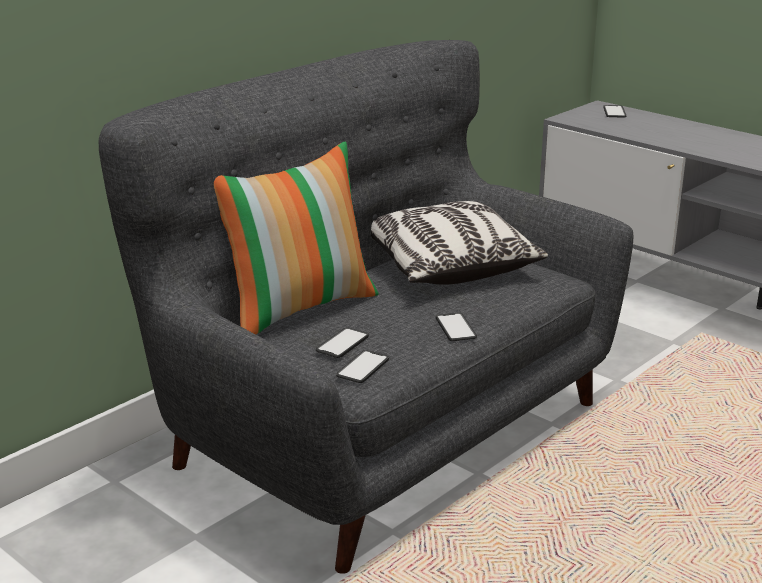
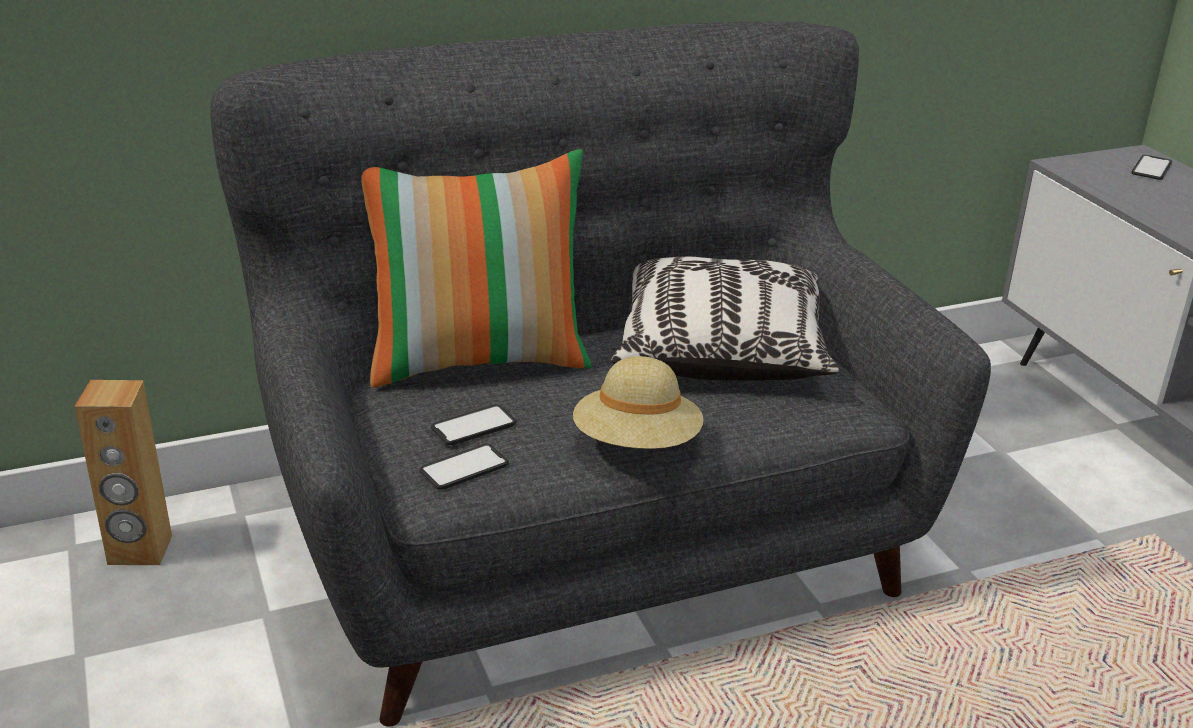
camera: 25 degrees right, 5 degrees up
(57, 527) = (139, 550): none -> brown speaker
(455, 328) = (637, 444): phone -> beige hat

